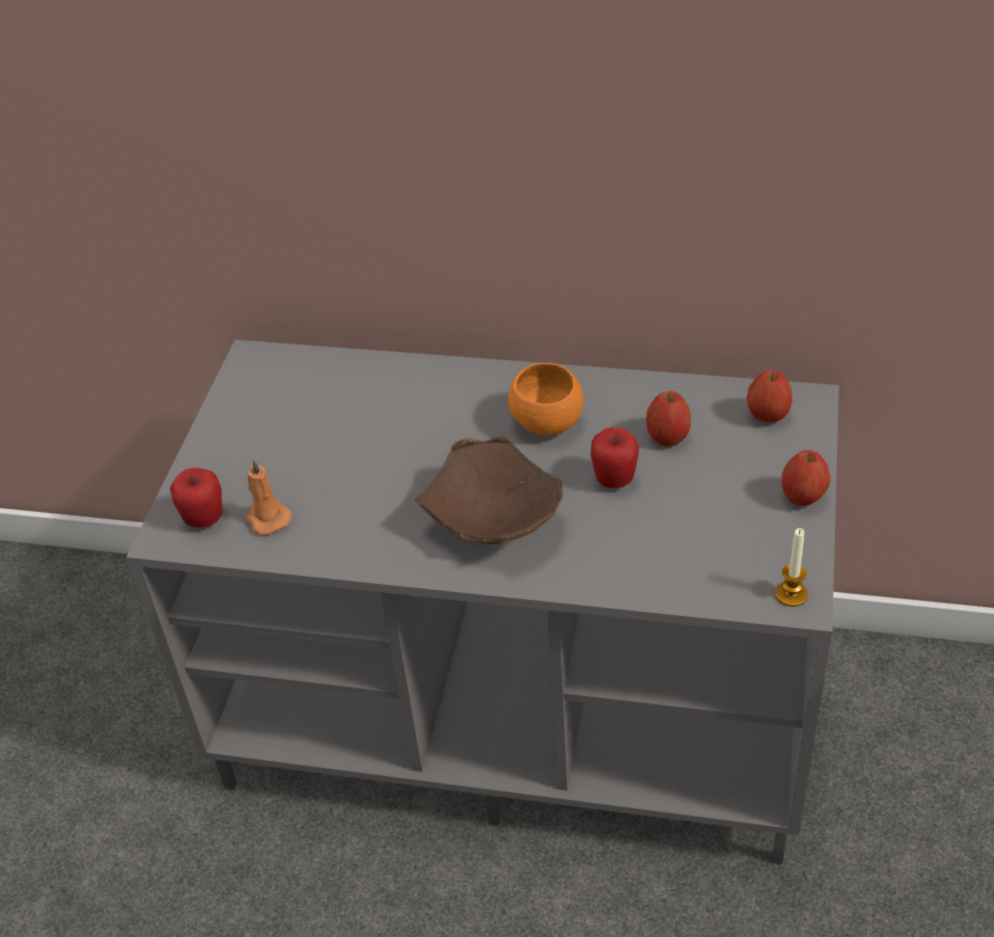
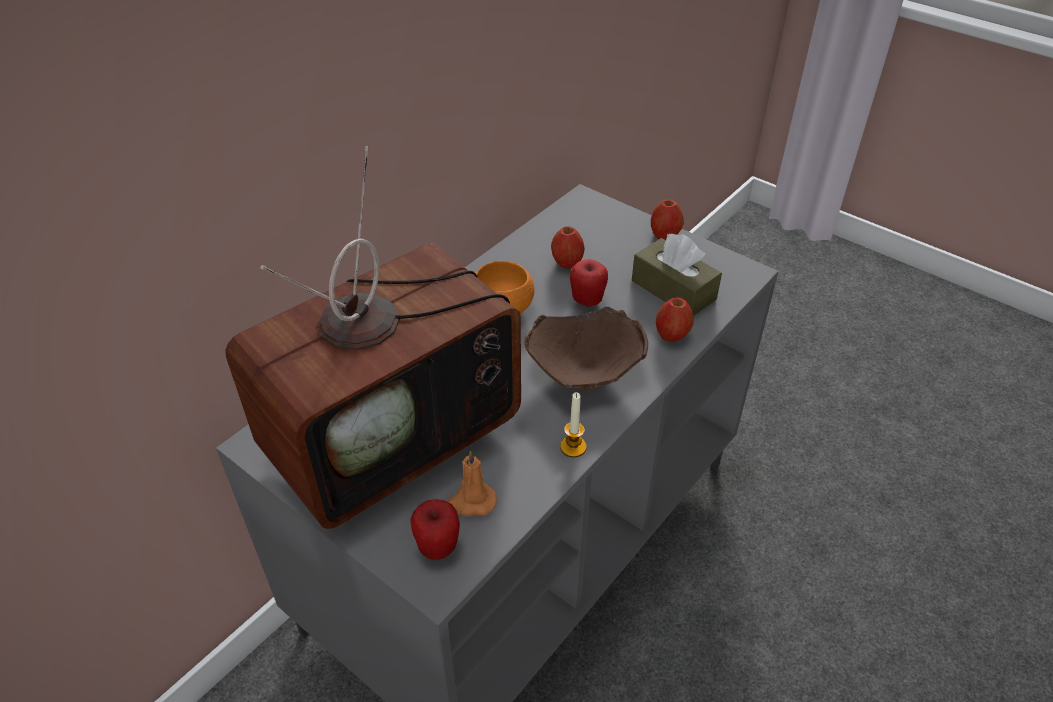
camera: 65 degrees left, 0 degrees up
(320, 431) = (395, 431): none -> television
(699, 544) = (673, 290): none -> brown tissue box
(767, 416) = (583, 218): apple -> apple (672, 336)
(791, 594) = (740, 272): candle -> candle (573, 447)

